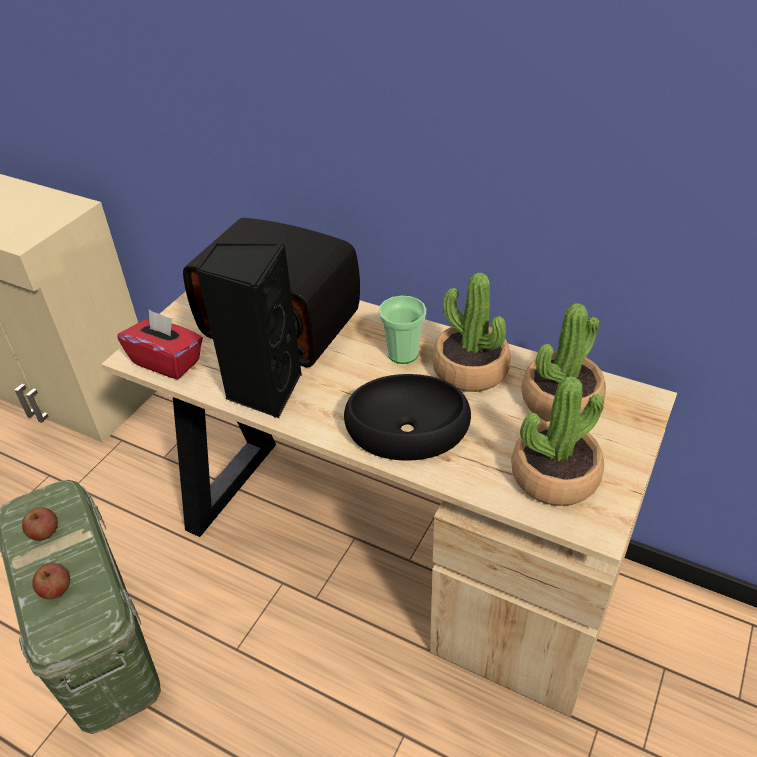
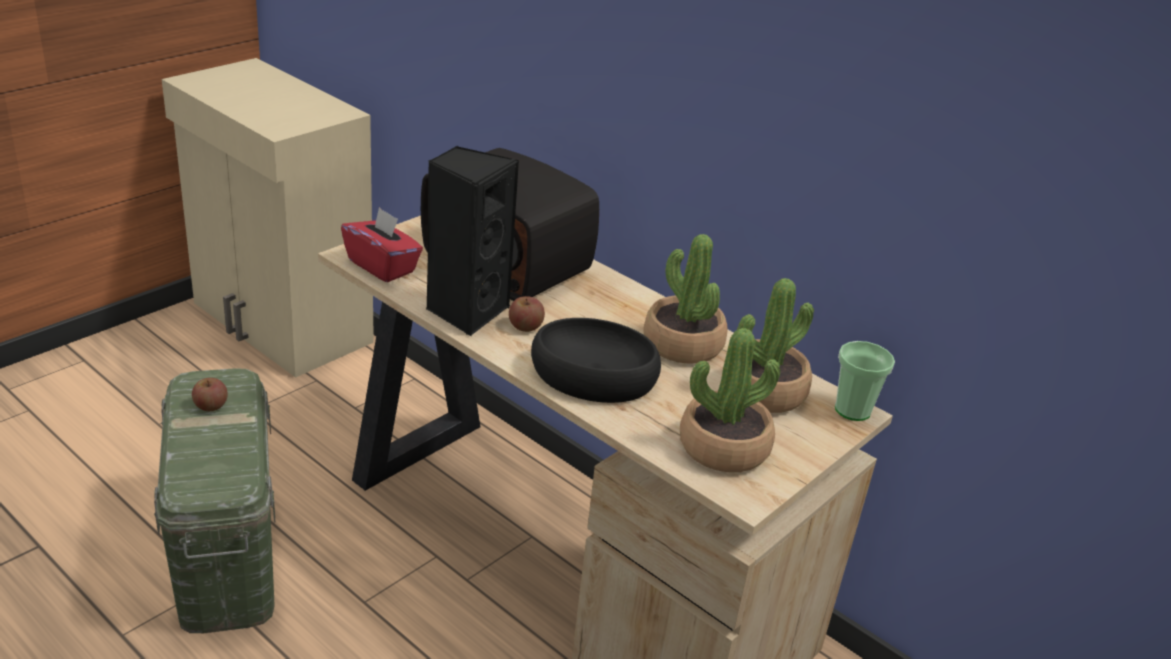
camera: 10 degrees right, 10 degrees down
(56, 589) = (205, 454): apple -> apple (525, 326)
(403, 354) = (620, 315): cup -> cup (852, 410)

